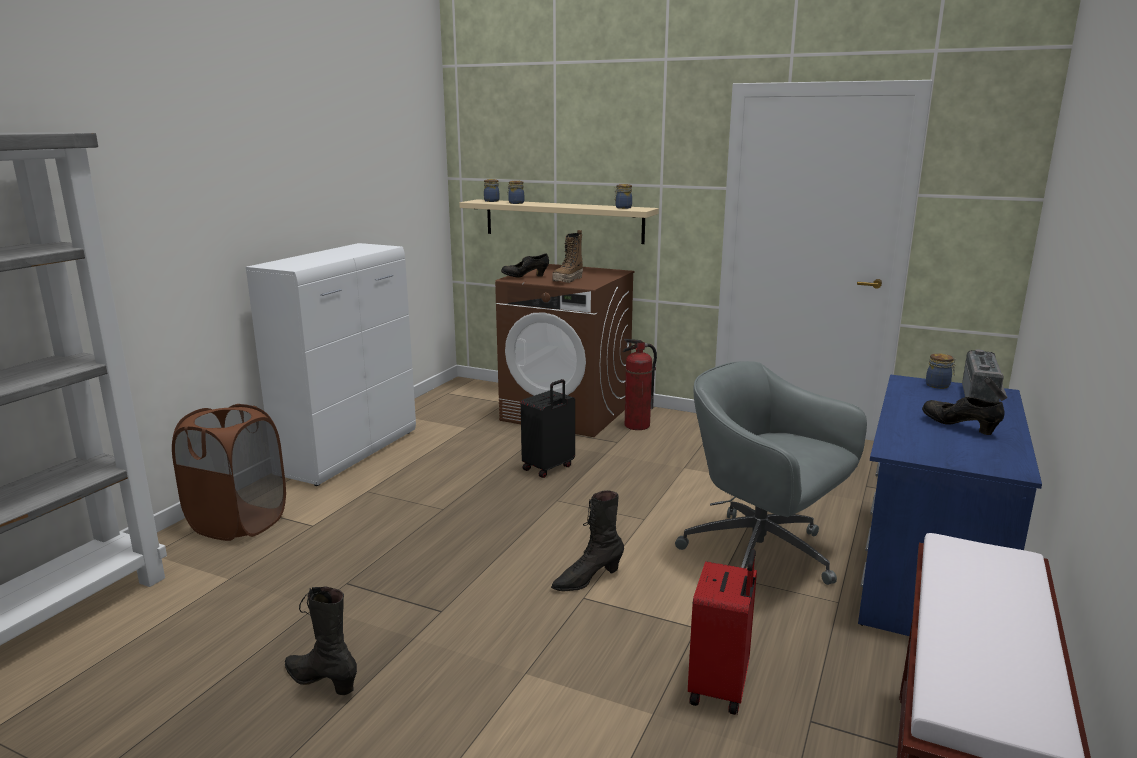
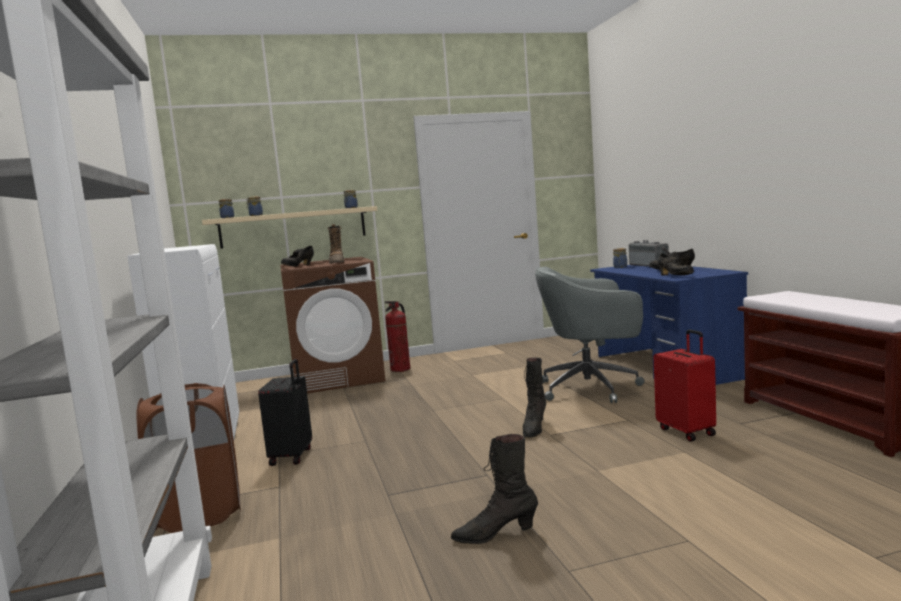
camera: 40 degrees left, 10 degrees down
(549, 468) = (391, 401): black suitcase -> black suitcase (292, 456)
(910, 444) = (675, 276): none -> black shoe

